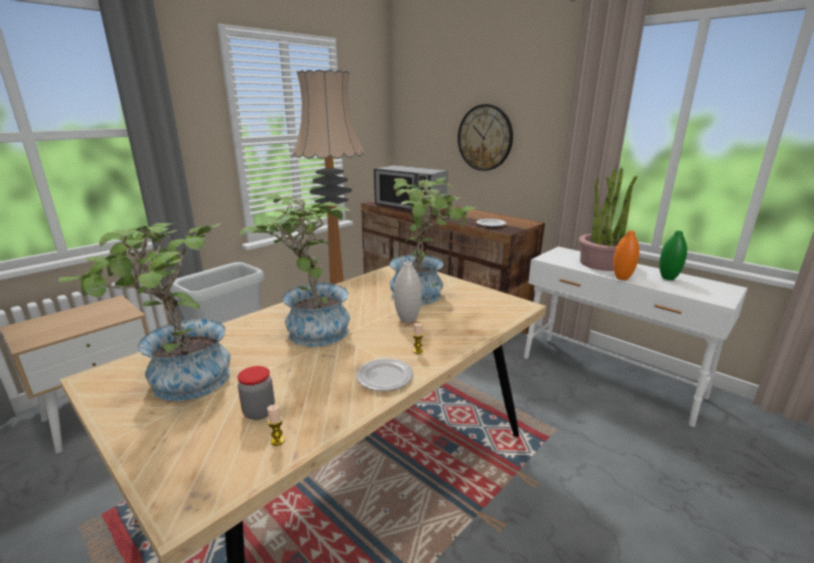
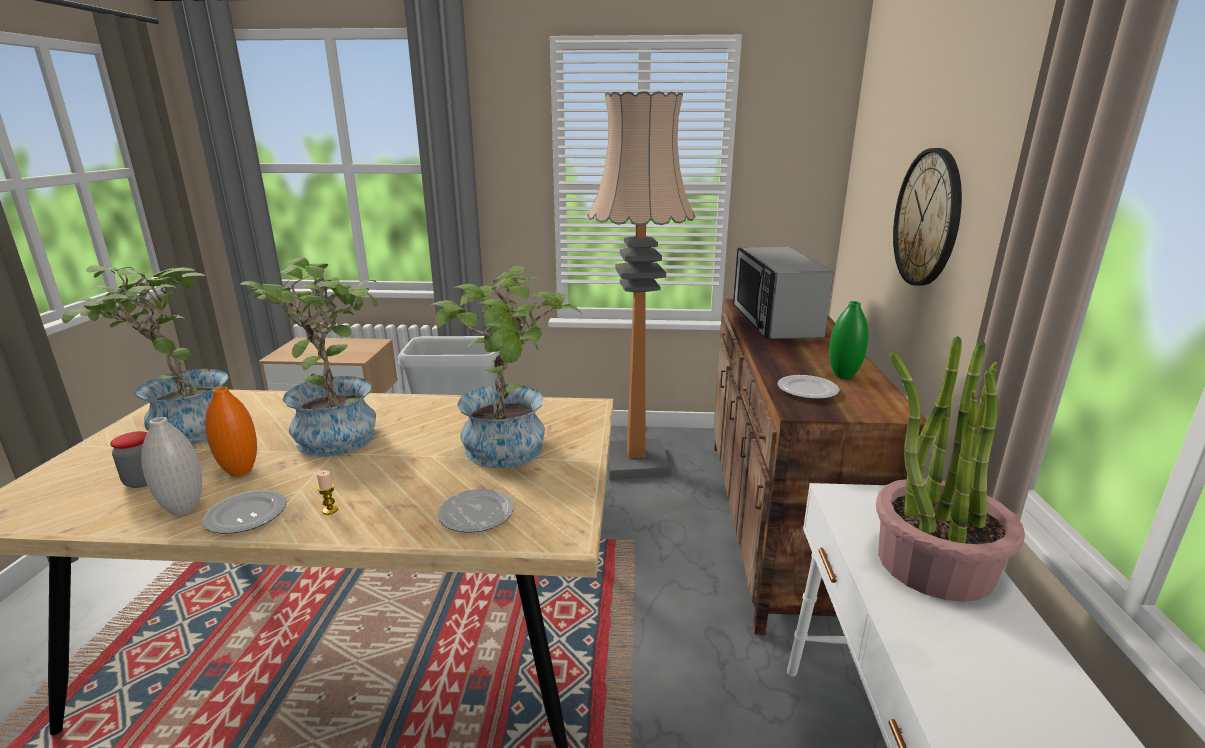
camera: 50 degrees right, 0 degrees up
(277, 441) = (91, 511): candle -> none
(407, 319) = (416, 472): white vase -> white vase (184, 509)
(475, 317) = (475, 514): none -> plate
(622, 278) = (889, 613): orange vase -> orange vase (240, 471)
(668, 278) = (1019, 689): green vase -> green vase (843, 376)

